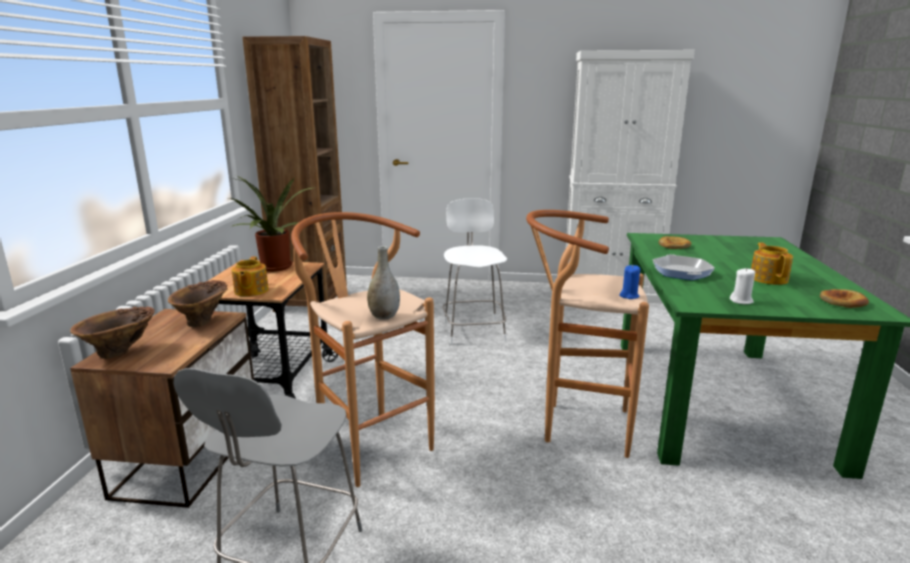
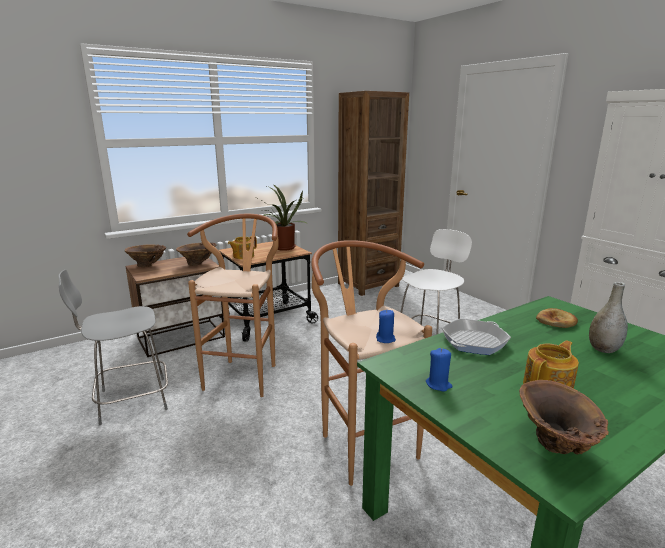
camera: 50 degrees right, 0 degrees up
(384, 316) = (227, 287): grey vase -> grey vase (603, 349)
(741, 301) = (438, 385): white candle -> blue candle
(842, 302) = (553, 448): bread -> brown vase

